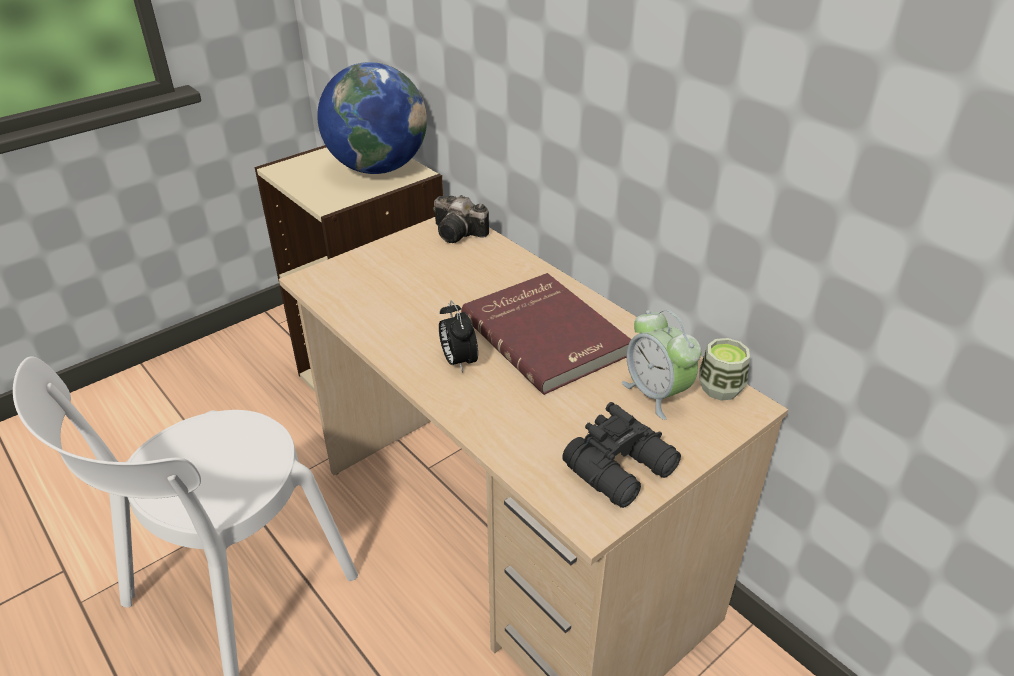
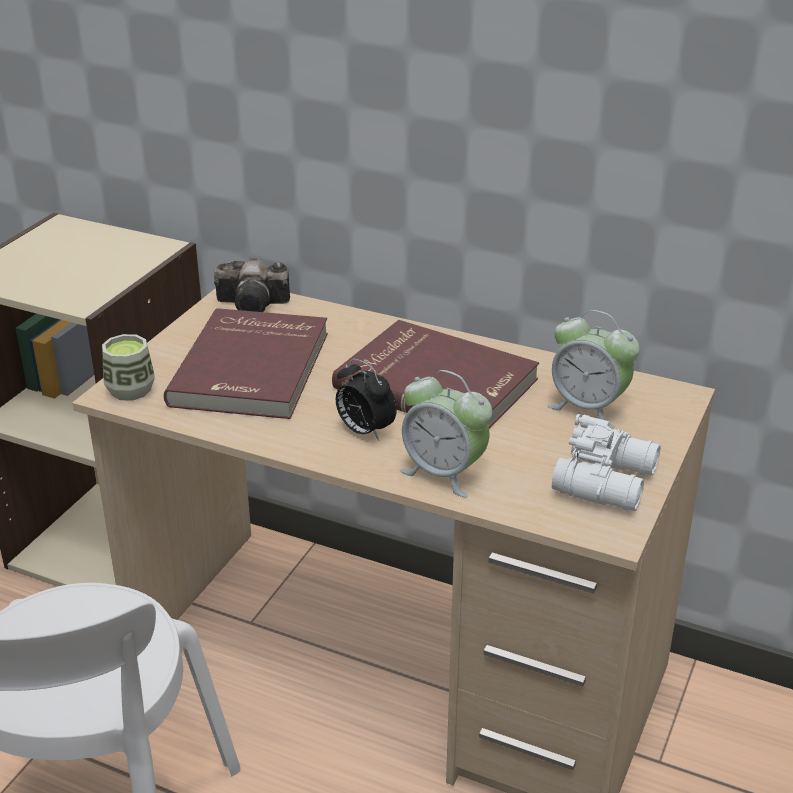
camera: 25 degrees left, 5 degrees down
(377, 168) = (108, 250): globe -> none
(418, 285) = (254, 369): none -> red book
(491, 417) = (444, 473): none -> alarm clock
(623, 469) = (608, 480): black binoculars -> white binoculars
(720, 388) = (643, 387): cup -> cup (130, 390)

